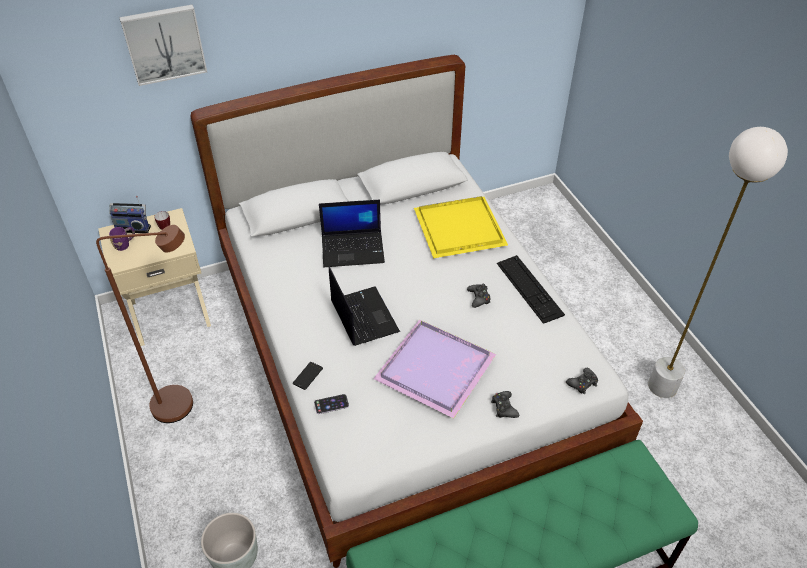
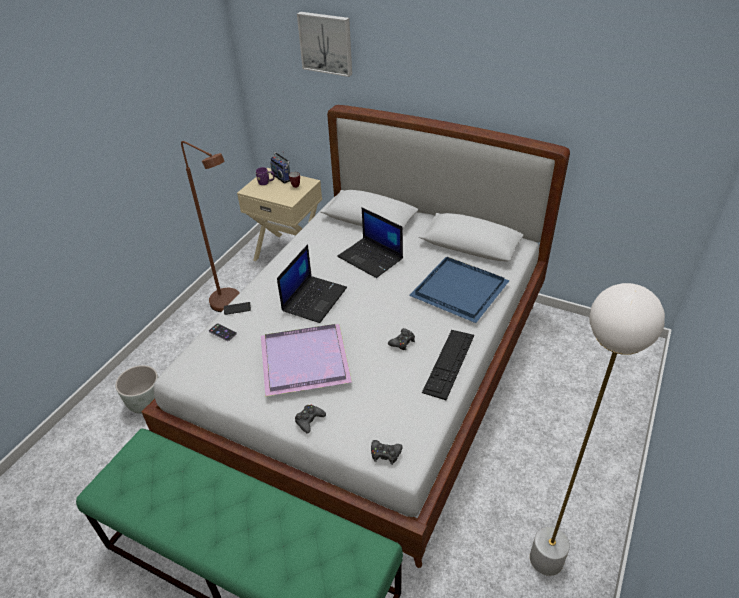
camera: 50 degrees right, 5 degrees down
(458, 230) = (457, 291): yellow tray -> blue tray

